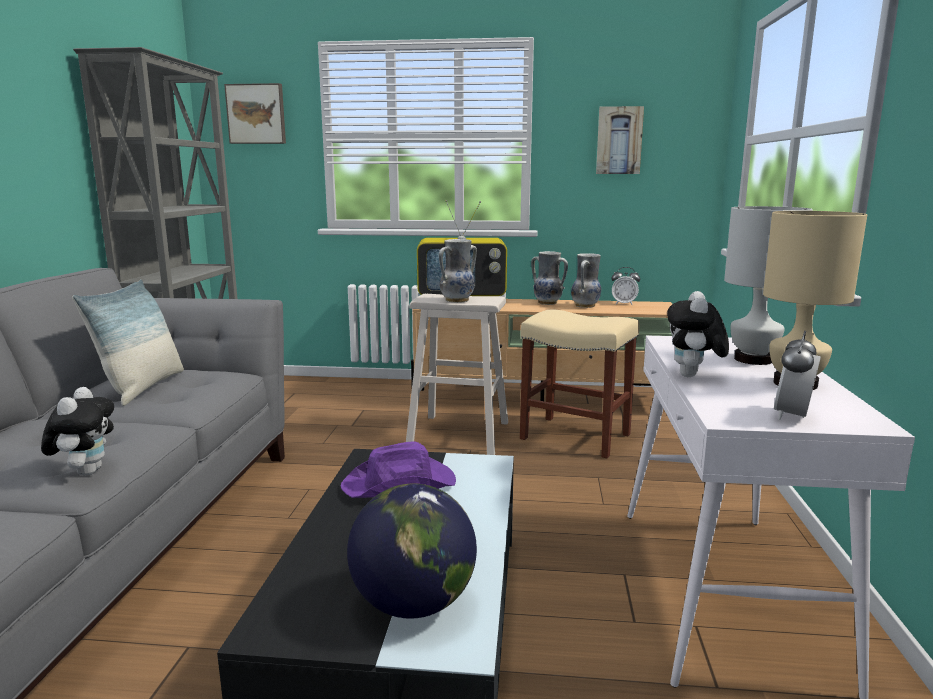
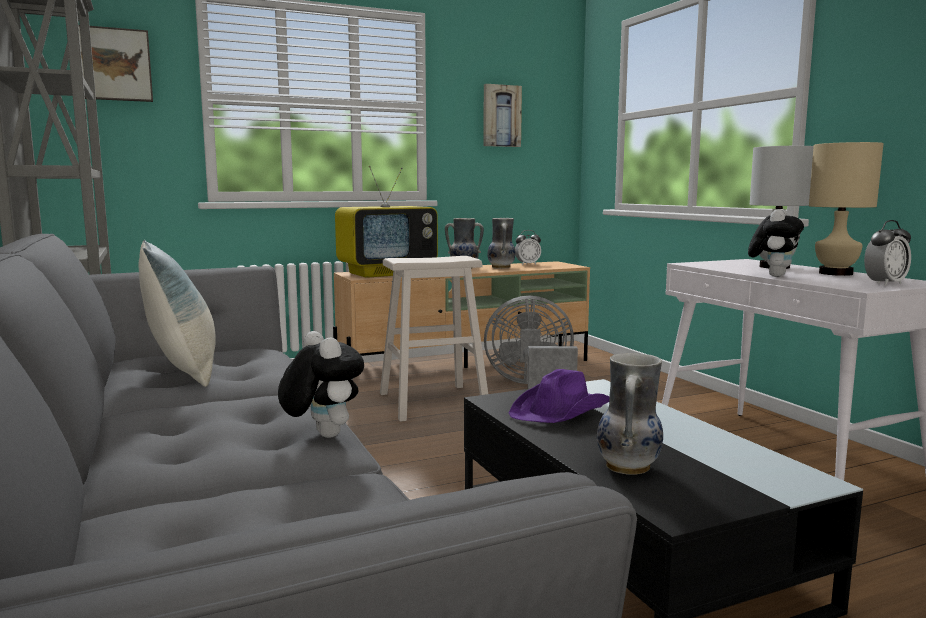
camera: 30 degrees left, 5 degrees down
(414, 604) = (738, 470): globe -> none
(457, 301) = (435, 260): vase -> vase (629, 467)
(573, 436) = (532, 386): beige stool -> grey fan
(693, 376) = (773, 276): plush toy -> plush toy turned 135 degrees counterclockwise
(792, 416) = (885, 284): alarm clock -> alarm clock turned 120 degrees counterclockwise

